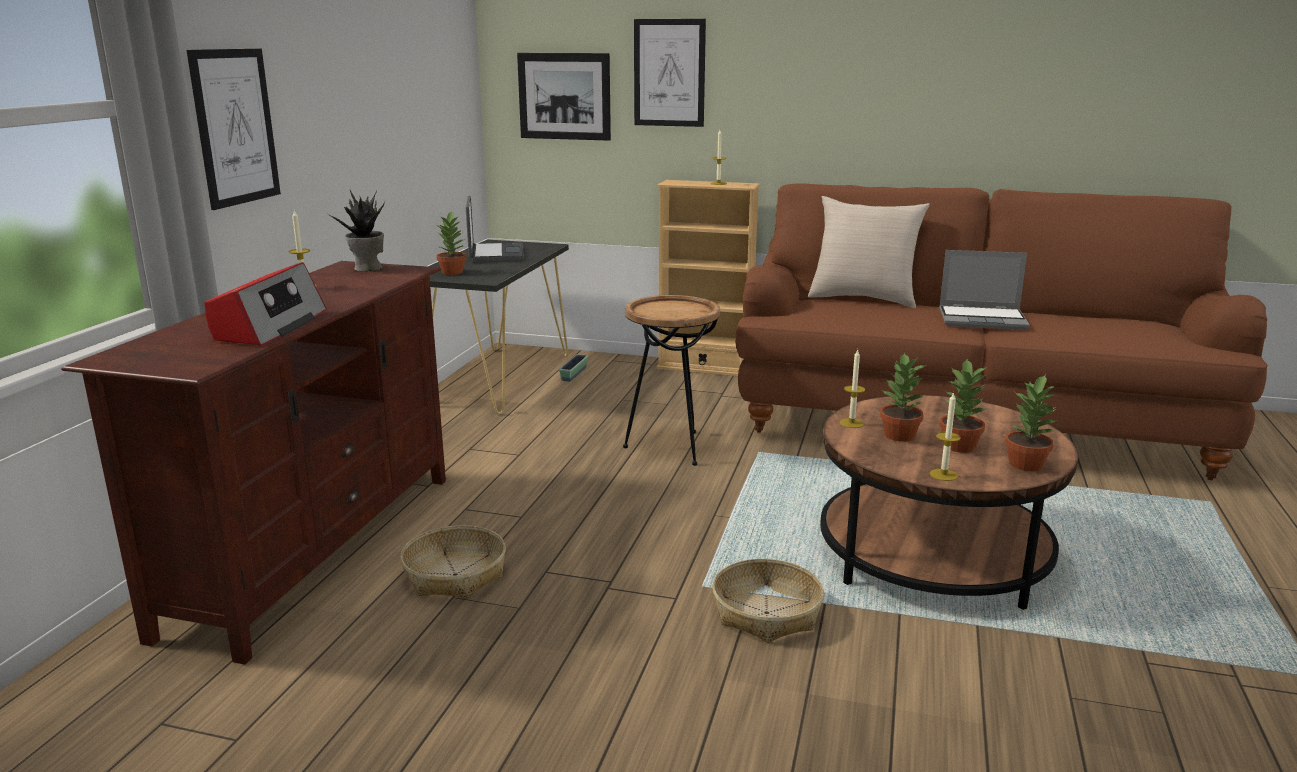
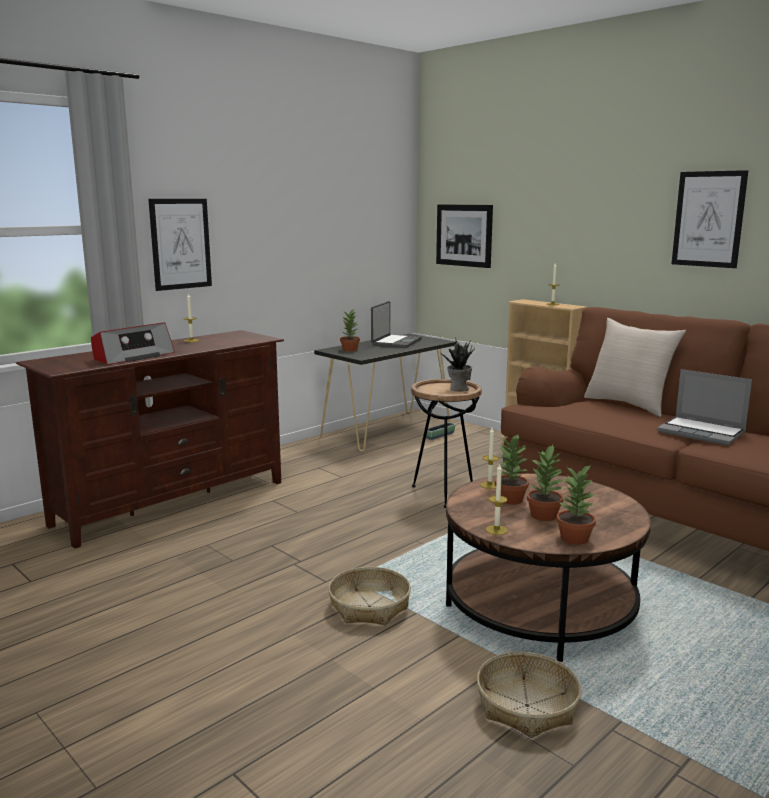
camera: 30 degrees right, 5 degrees down
(367, 268) = (243, 335): potted plant -> potted plant (458, 389)
(455, 574) = (222, 533): basket -> basket (526, 705)
(669, 73) = (530, 219): picture -> picture (708, 219)

